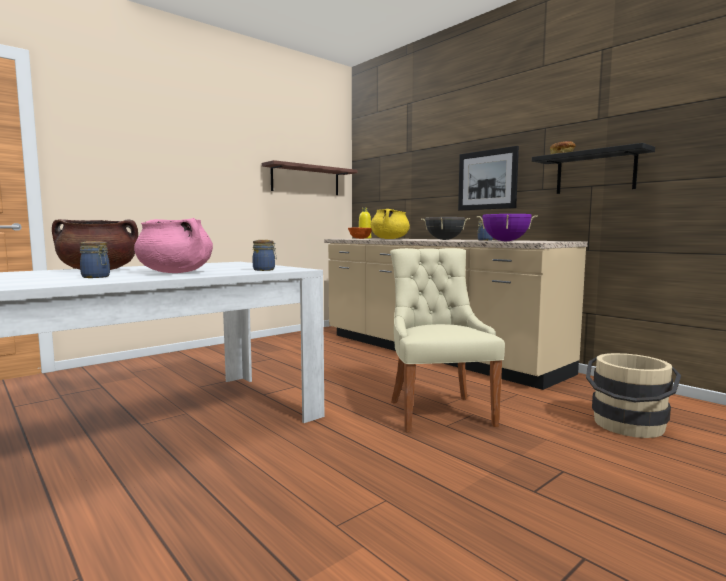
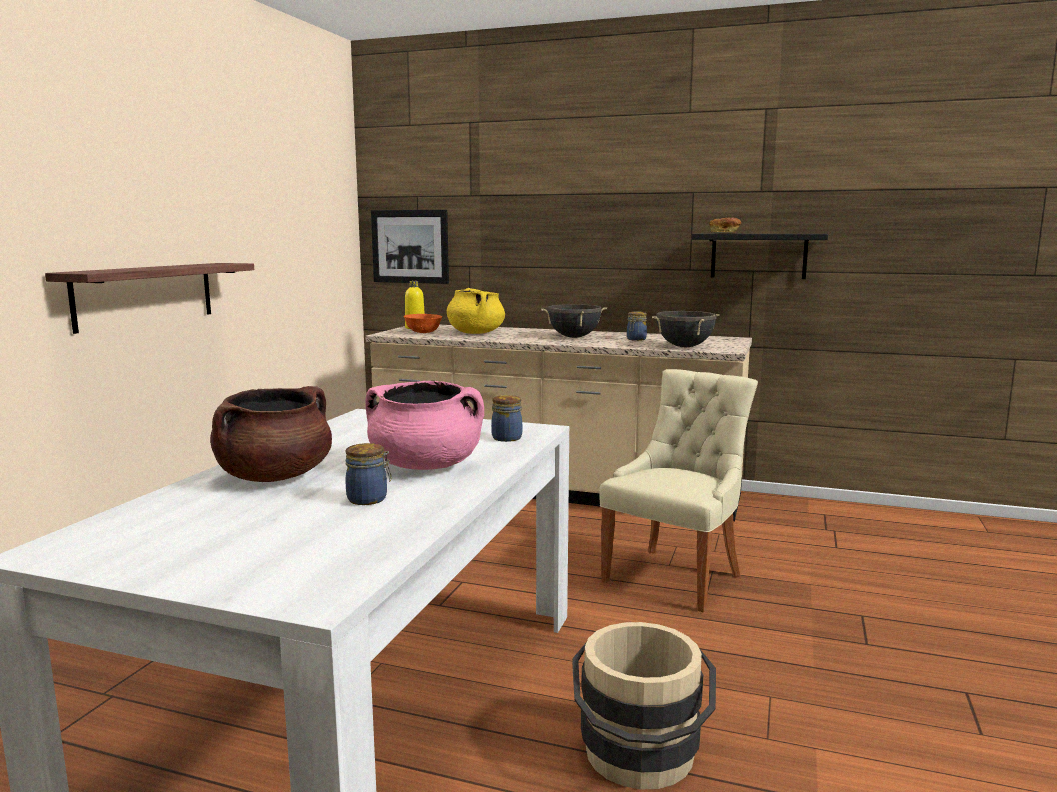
camera: 30 degrees left, 5 degrees up
(305, 180) = (308, 235): shelf -> shelf (145, 295)
(438, 411) = (676, 576): beige chair -> beige chair turned 75 degrees clockwise
(487, 180) = (611, 251): picture -> picture (410, 246)
(505, 241) = (684, 347): purple cooking pot -> black cooking pot
(627, 427) = (852, 551): beige bucket -> beige bucket (640, 760)

